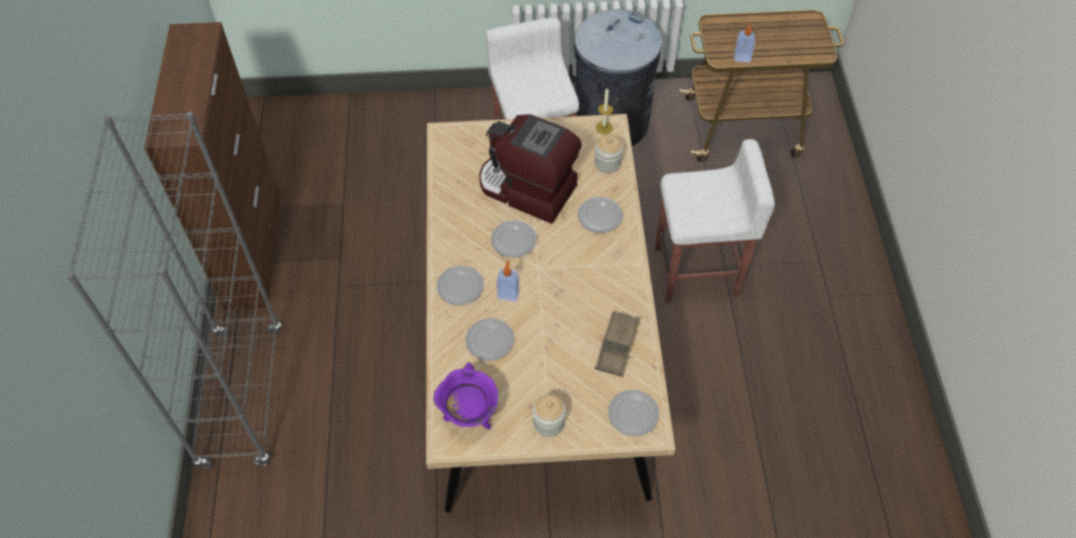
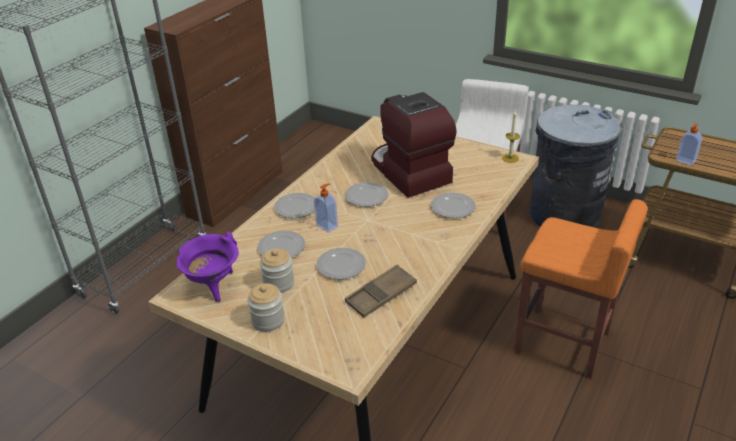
camera: 35 degrees right, 20 degrees down
(607, 163) = (492, 179): jar -> jar (278, 283)
(632, 414) = (345, 349): plate -> plate (341, 265)
(698, 272) = (563, 343): white stool -> orange stool

